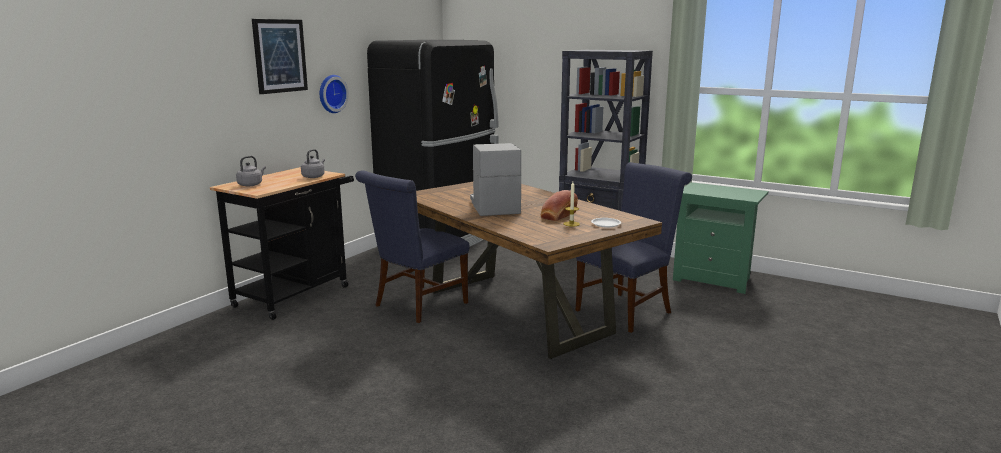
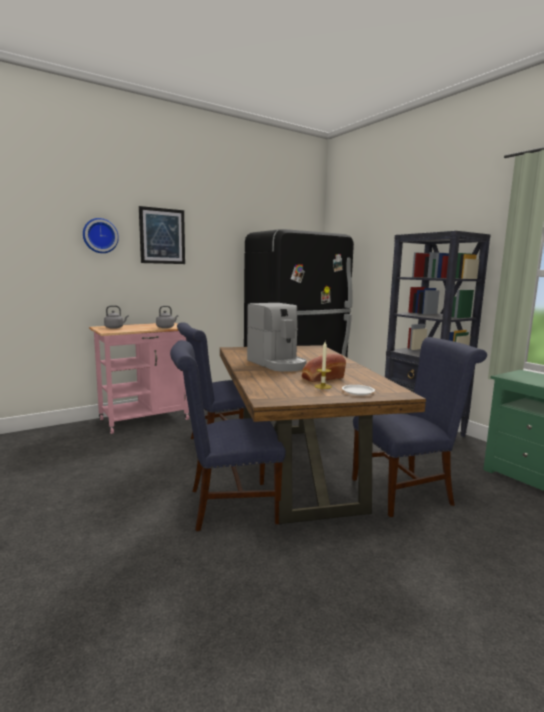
camera: 25 degrees right, 5 degrees down
(297, 294) = (150, 418): black cart -> pink cart
(331, 93) = (208, 269): wall clock -> wall clock (100, 236)
(488, 357) = (226, 506): none -> blue chair
(493, 206) = (277, 364): coffee machine -> coffee machine turned 135 degrees clockwise

